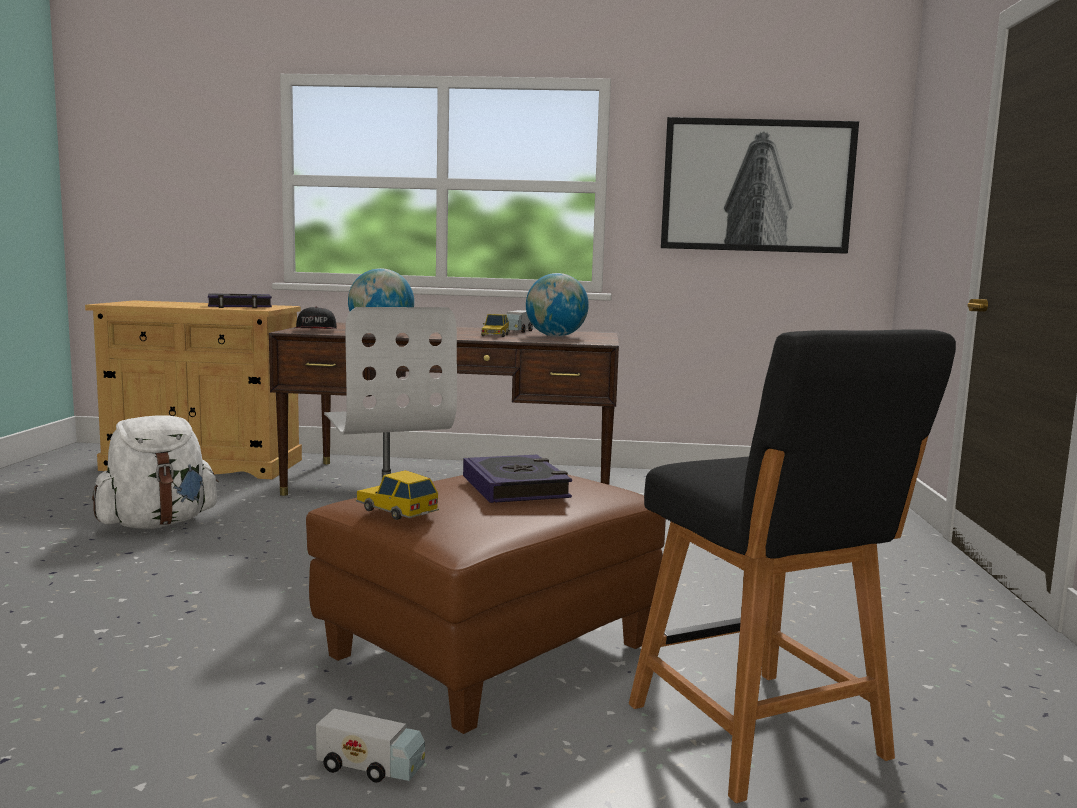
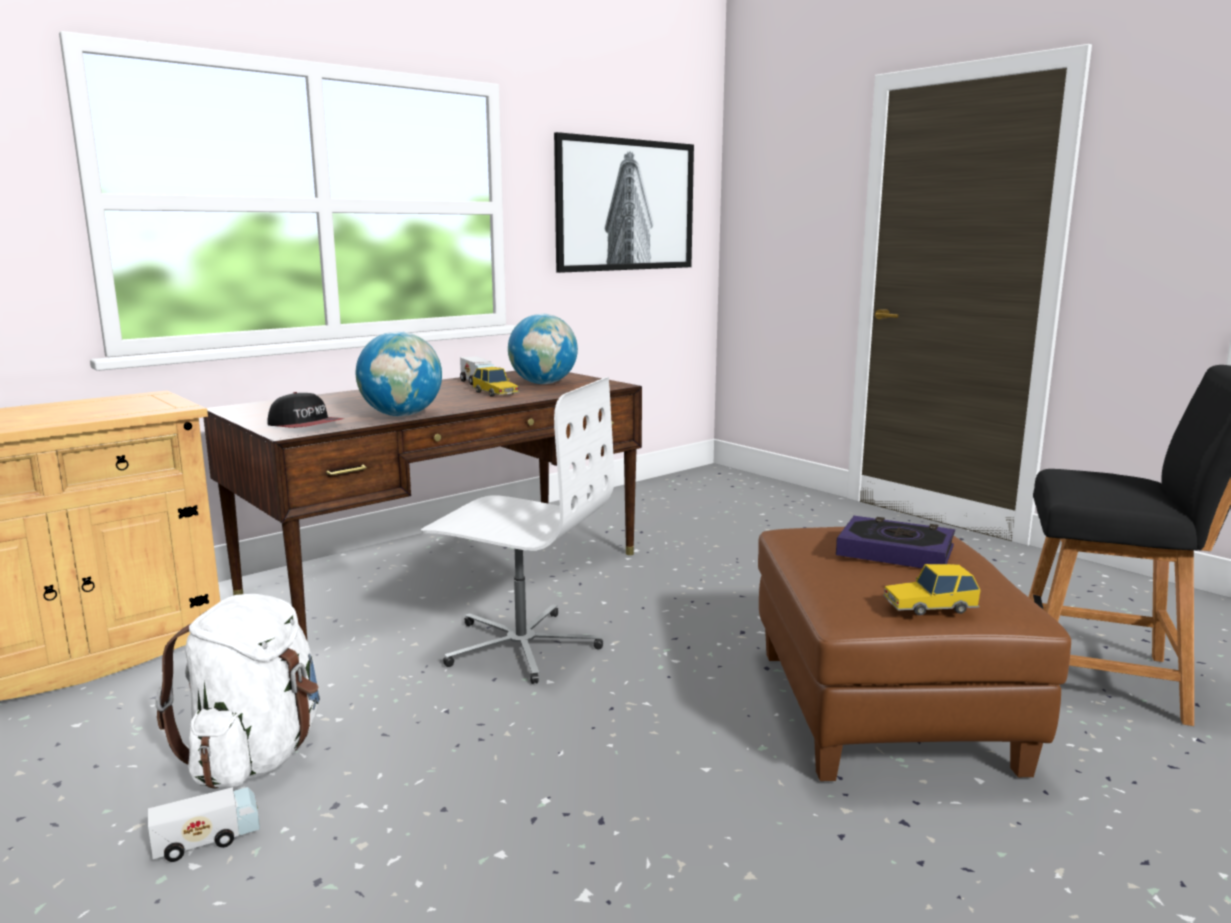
camera: 45 degrees left, 5 degrees up
(239, 306) = (109, 406): book -> none
(371, 767) = (1060, 837): toy truck -> toy truck (208, 840)

